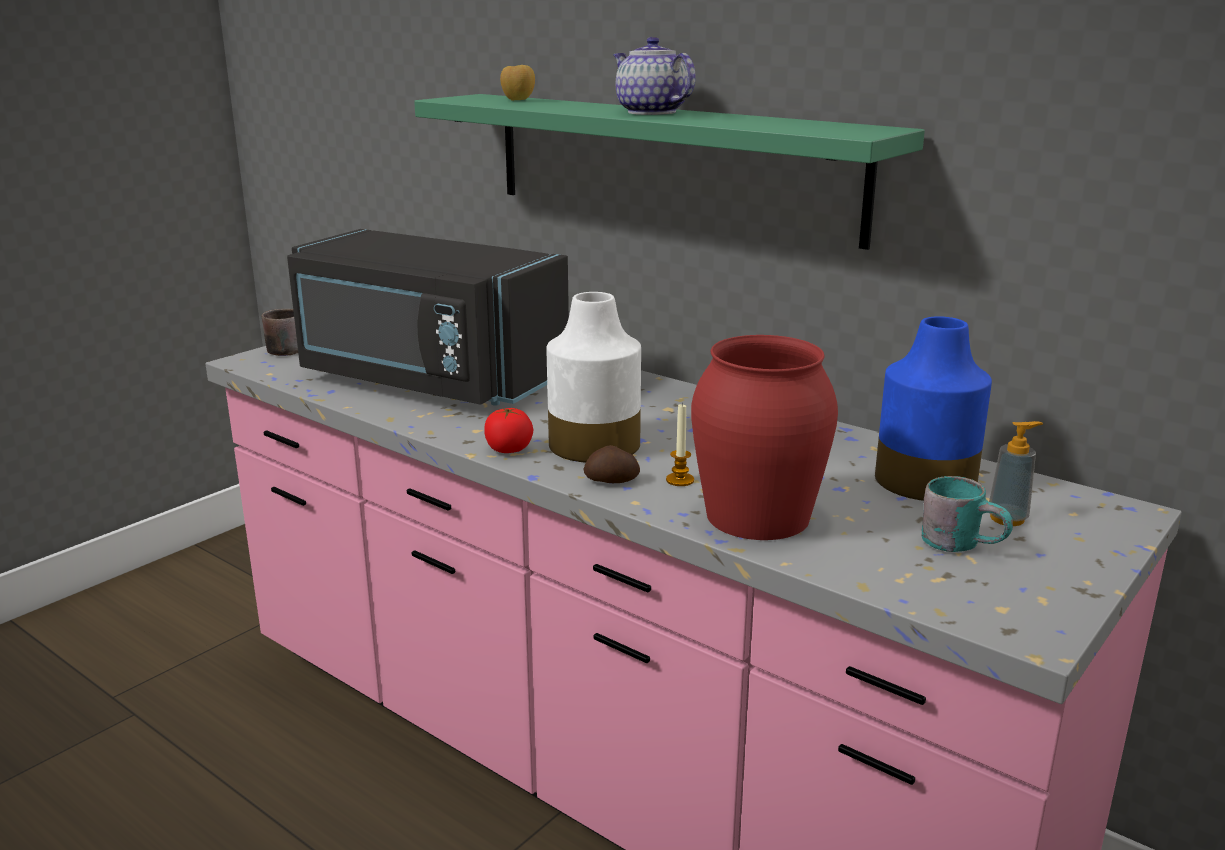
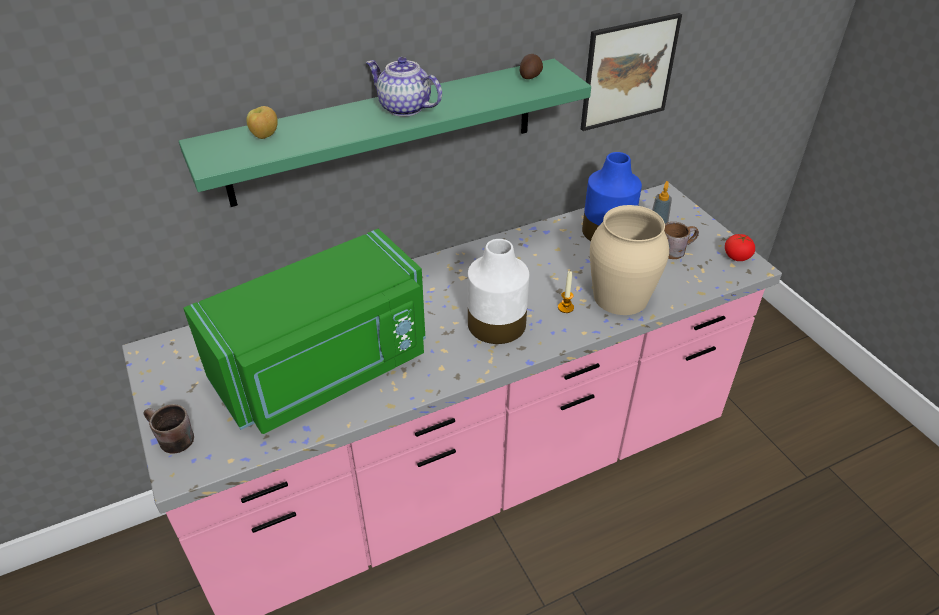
camera: 65 degrees left, 20 degrees up
(426, 380) = (325, 370): black microwave -> green microwave
(508, 449) = (482, 361): tomato -> tomato (736, 257)
(612, 481) = (553, 332): potato -> potato (531, 76)
(650, 112) = (404, 108): teapot -> teapot turned 45 degrees clockwise
(756, 515) = (620, 297): red vase -> beige vase
(962, 543) = (674, 249): turquoise mug -> brown mug
(1085, 207) = (628, 72): none -> picture

